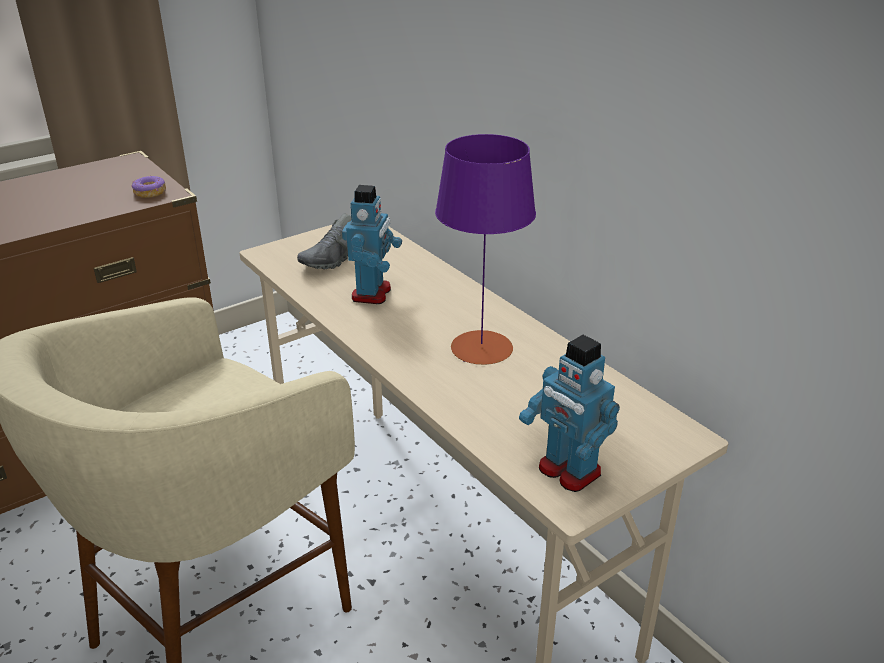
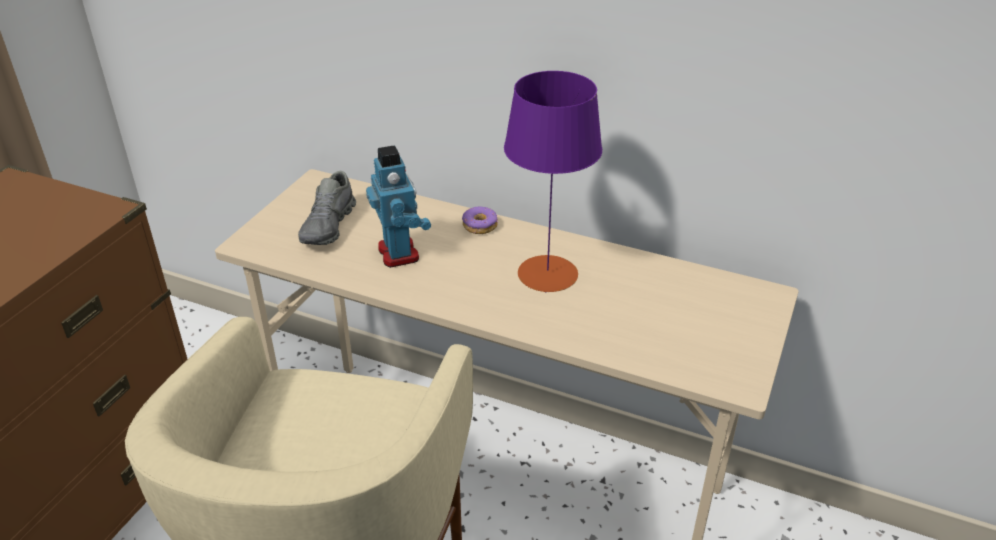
camera: 30 degrees left, 5 degrees up
(150, 193) = (84, 214): donut -> donut (480, 226)
(568, 471) = (714, 359): toy robot -> none

